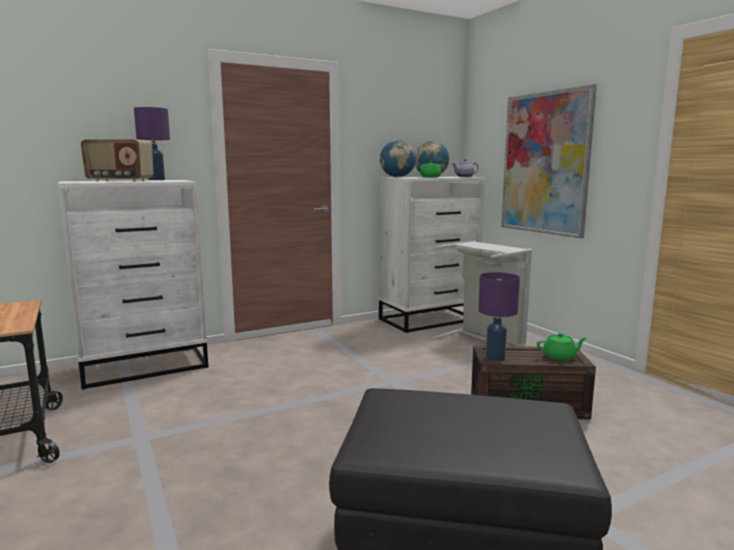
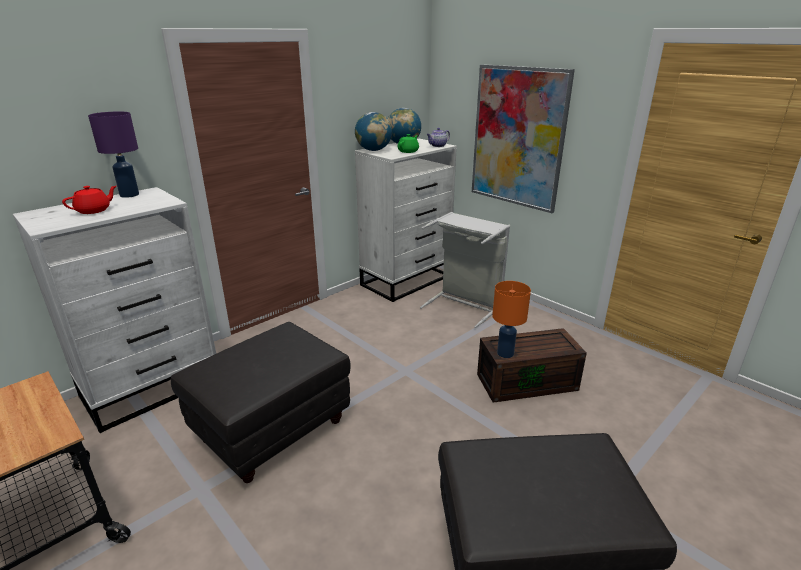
camera: 15 degrees left, 15 degrees up
(119, 181) = (94, 210): radio -> red teapot
(232, 407) = (272, 430): none -> black ottoman
(495, 358) = (505, 353): purple table lamp -> orange table lamp
(560, 357) = (555, 343): green teapot -> none

